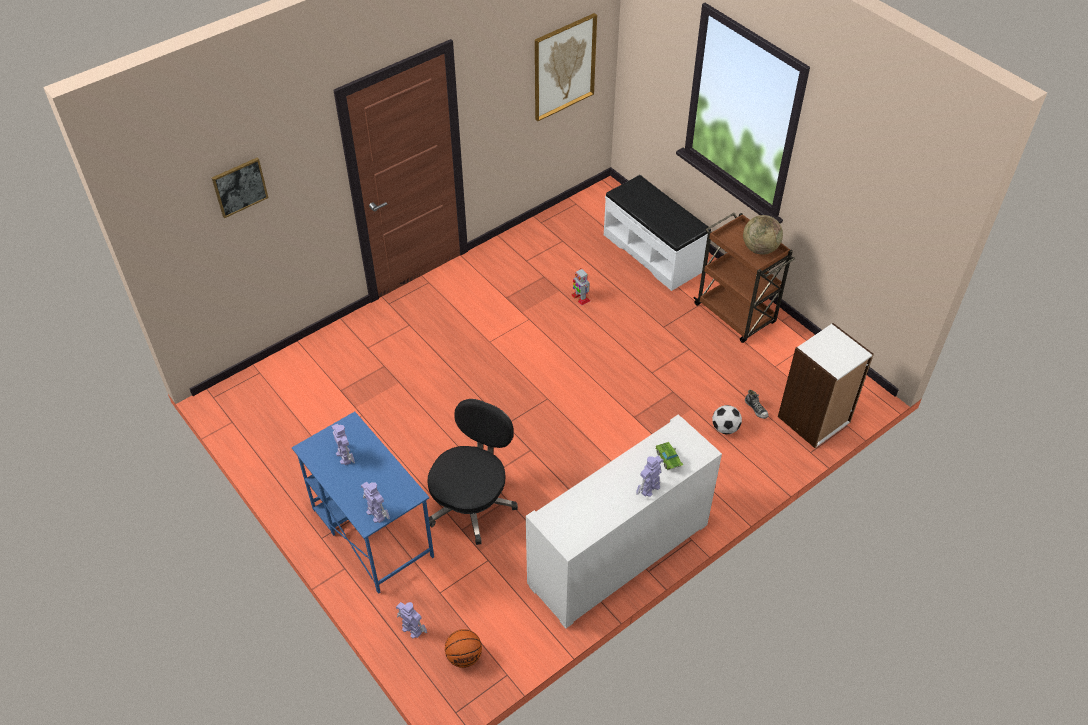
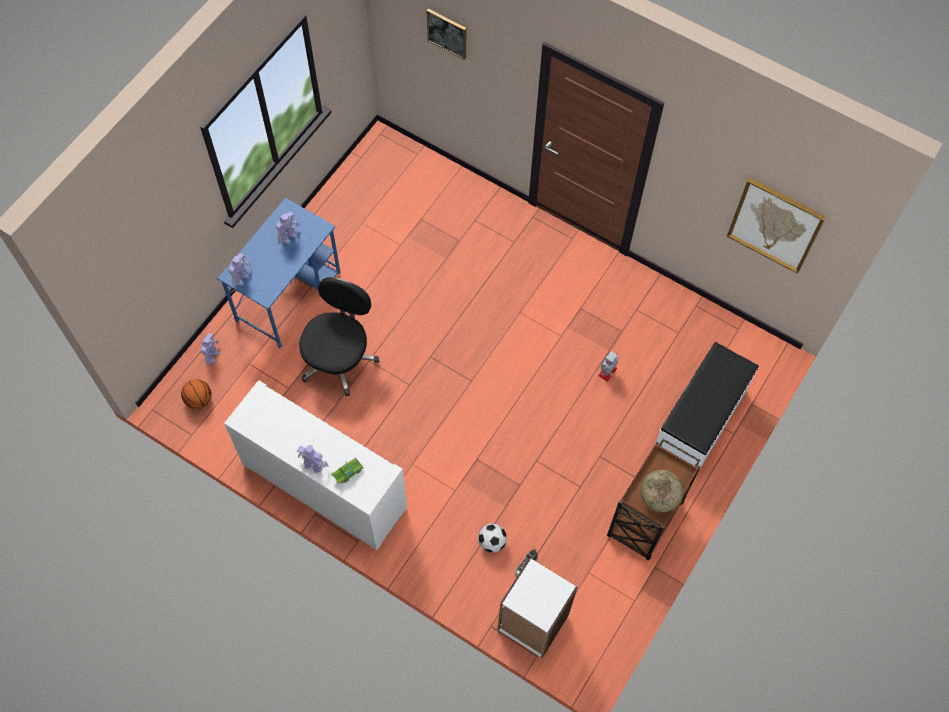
camera: 70 degrees right, 15 degrees up
(472, 503) = (339, 358): black office chair -> black office chair turned 75 degrees counterclockwise

